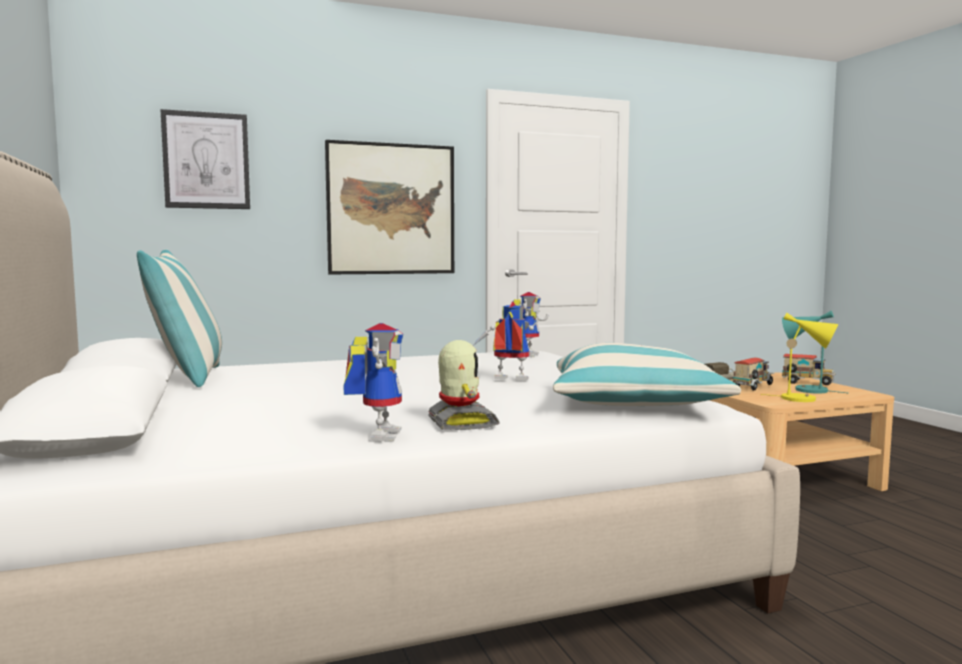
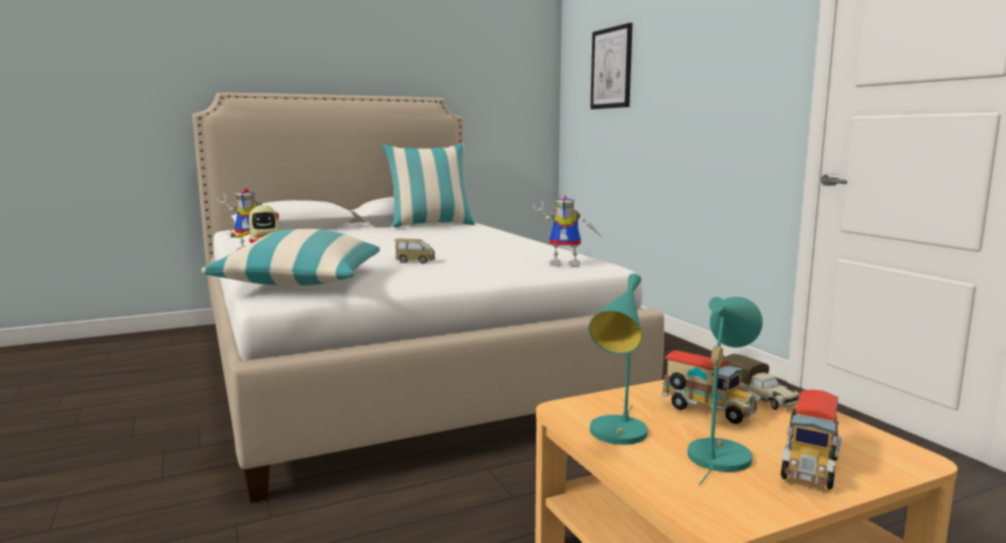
camera: 85 degrees right, 5 degrees up
(391, 209) = (718, 98): picture -> none
(507, 380) = (415, 261): toy robot -> toy car
(804, 399) = (618, 436): yellow table lamp -> turquoise table lamp

